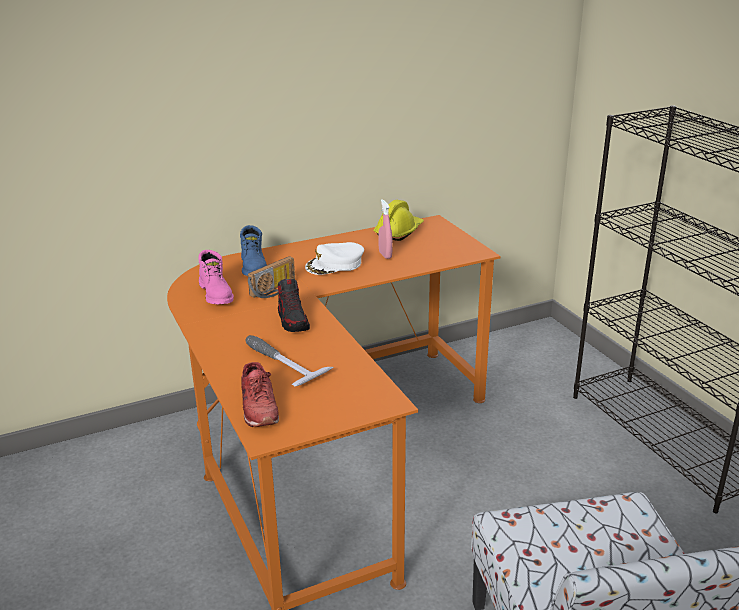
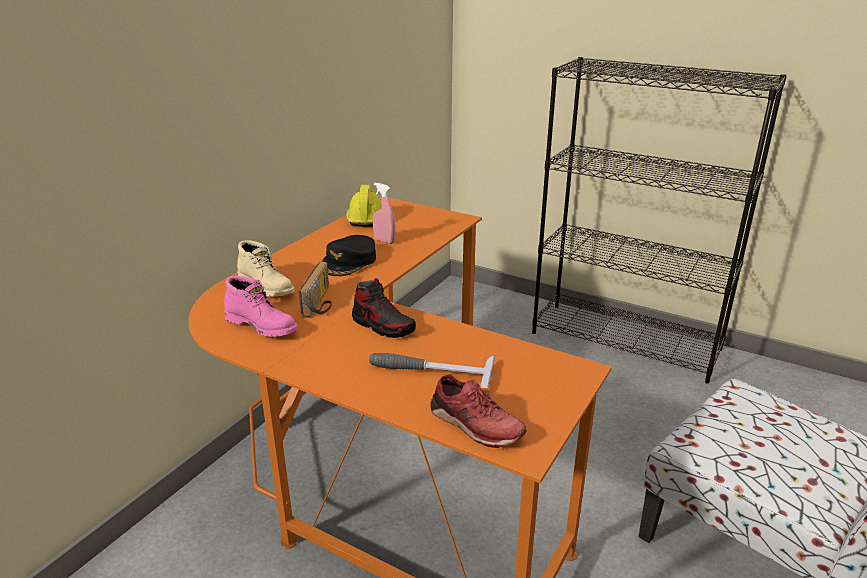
camera: 35 degrees left, 0 degrees up
(254, 267) = (267, 287): blue boot -> beige boot
(335, 265) = (349, 262): white cap -> black cap

